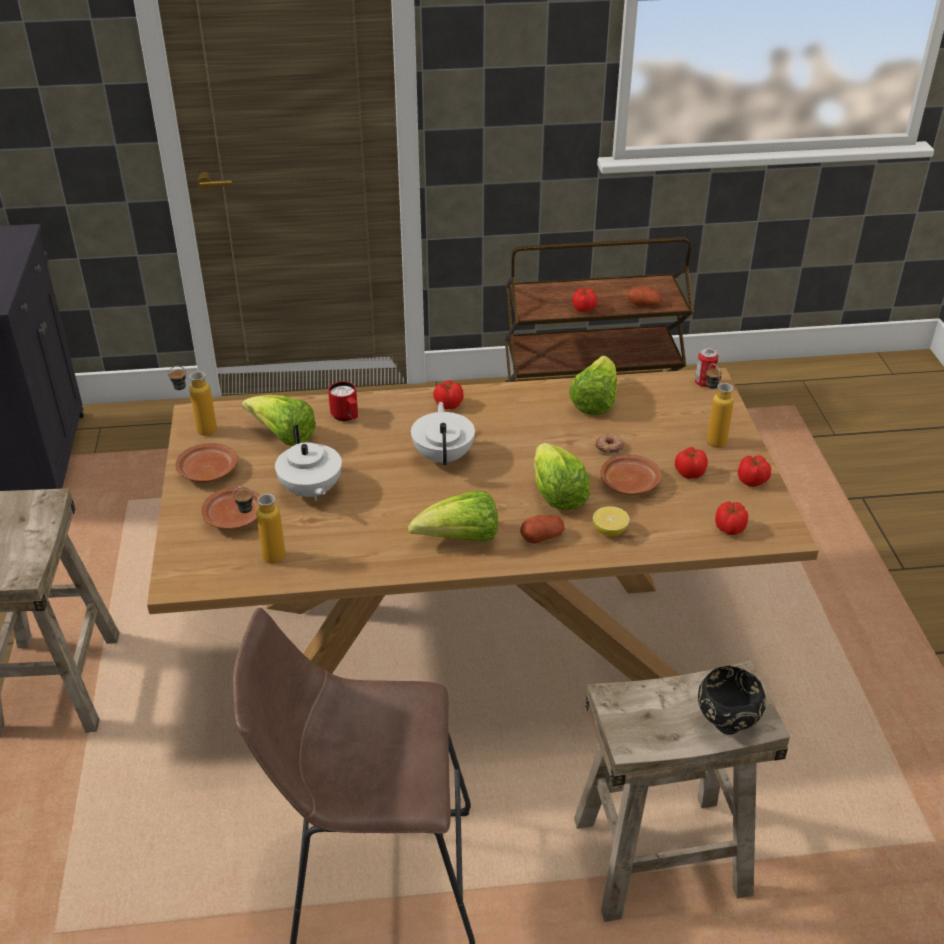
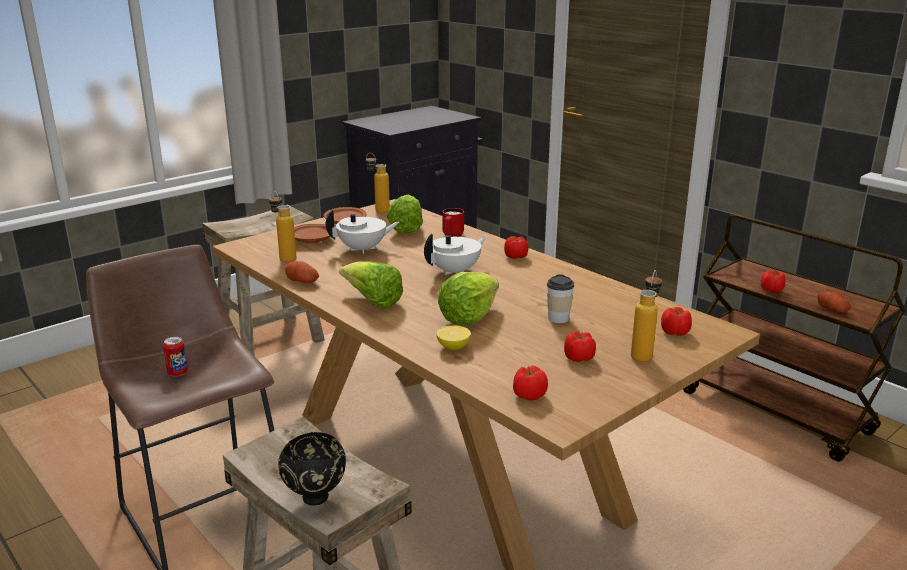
camera: 55 degrees right, 15 degrees down
(310, 491) = (363, 249): white teapot -> white teapot turned 135 degrees counterclockwise
(542, 537) = (411, 326): potato -> potato (302, 281)
(594, 401) = (607, 298): lettuce -> none
(609, 447) = (558, 319): donut -> cup
(629, 483) = (525, 338): brown plate -> none
(704, 383) = (716, 330): can -> can (177, 373)
(752, 481) = (614, 388): tomato -> tomato (675, 333)

